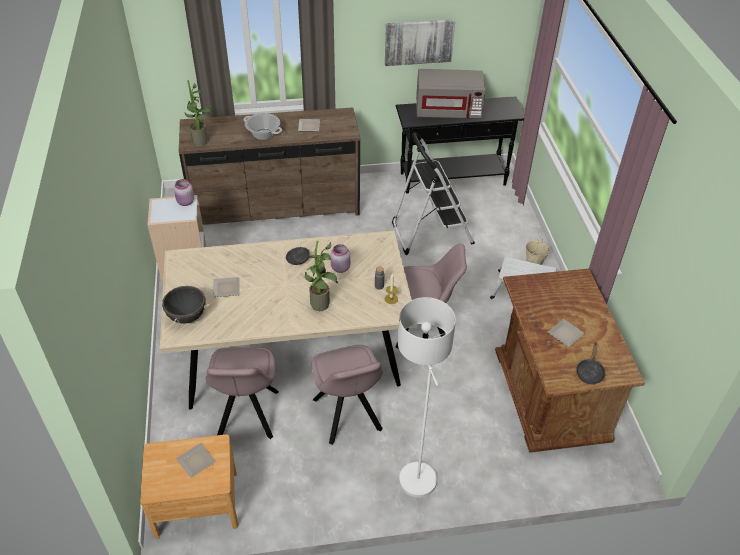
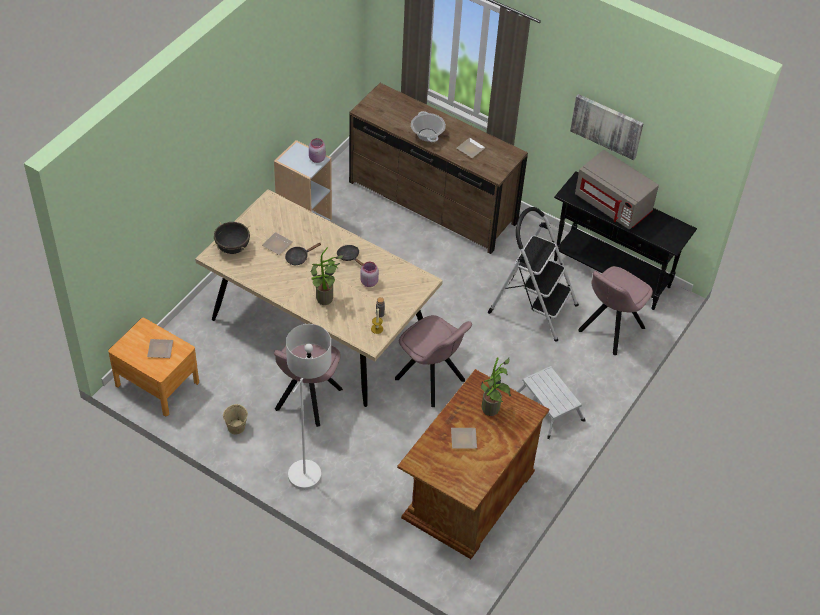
camera: 40 degrees right, 5 degrees up
(202, 142) = (374, 114): potted plant -> potted plant (492, 410)
(247, 414) = (244, 350): pink chair -> pink chair (610, 329)
(534, 262) = (589, 391): beige bucket -> beige bucket (236, 427)
(589, 372) = (445, 474): black frying pan -> black frying pan (299, 257)

